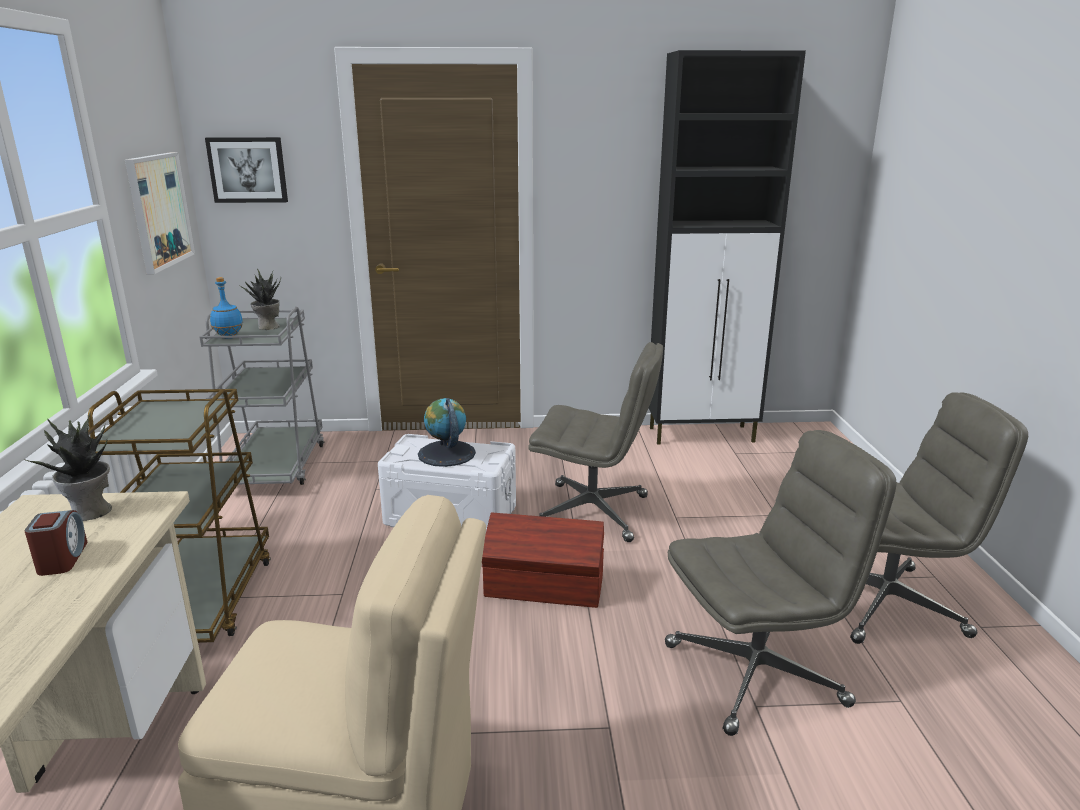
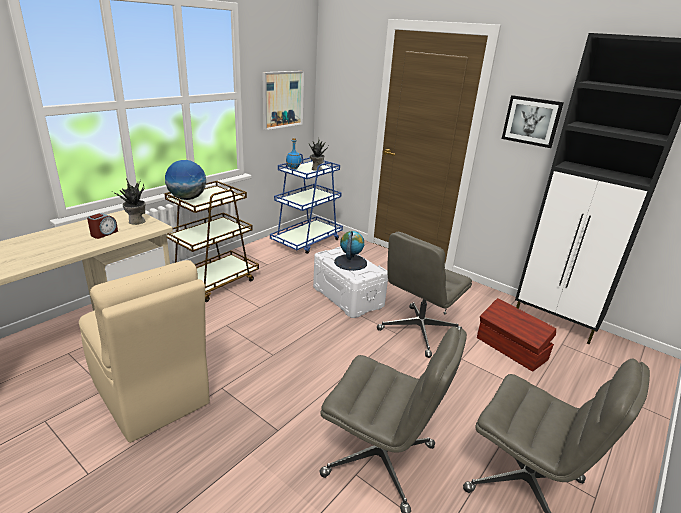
camera: 40 degrees right, 5 degrees up
(128, 437) = (187, 198): none -> globe
(248, 170) = (338, 84): picture -> picture (531, 121)
(275, 466) = (307, 241): grey cart -> blue cart
(545, 588) = (340, 353): brown storage box -> brown storage box (511, 349)
(593, 512) = (418, 331): grey office chair -> grey office chair turned 75 degrees clockwise

